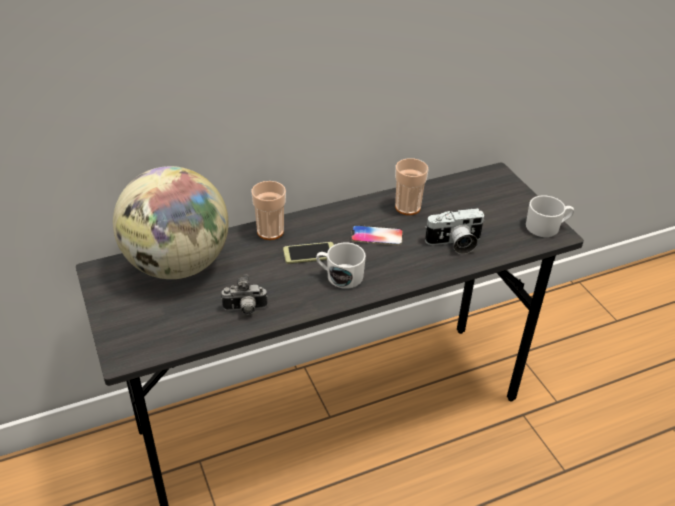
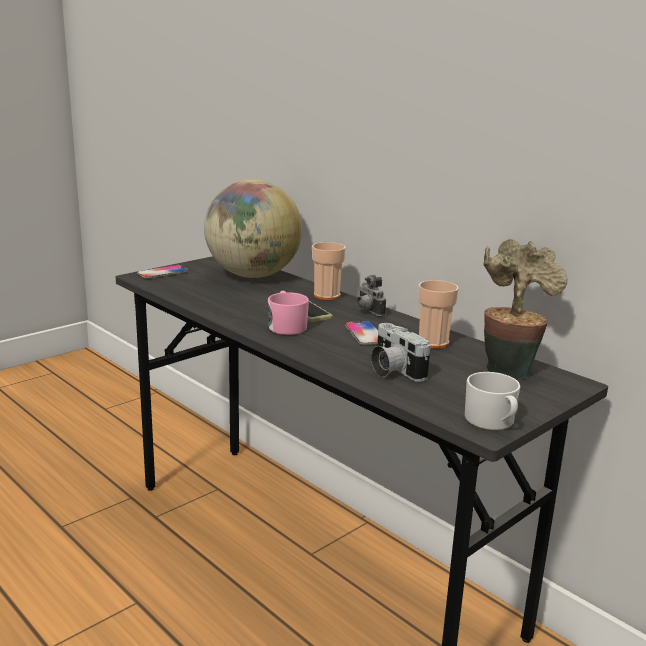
camera: 70 degrees right, 20 degrees down
(122, 334) = (162, 272): none -> phone
(245, 310) = (213, 300): camera -> camera (367, 311)
(340, 276) = (286, 326): white mug -> pink mug
(468, 191) = (509, 369): none -> potted plant

